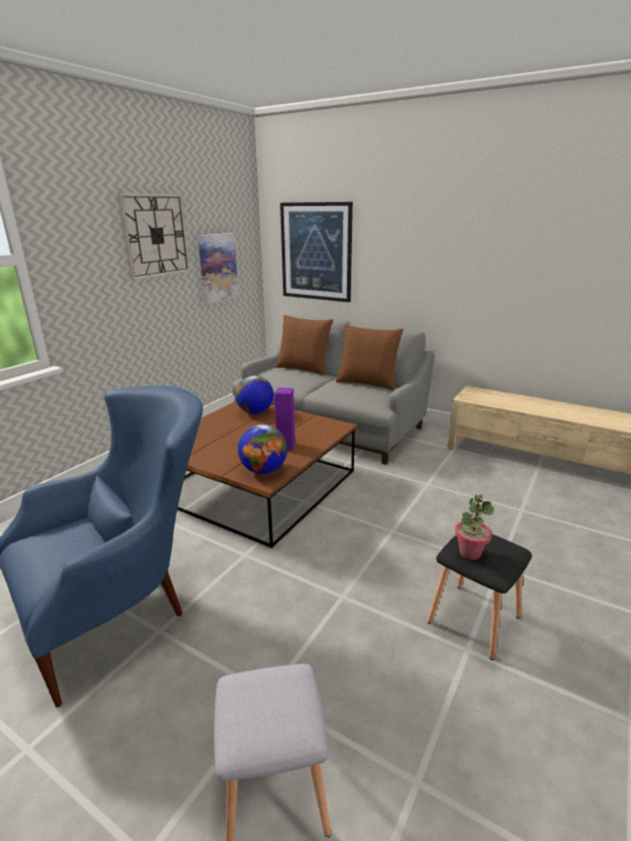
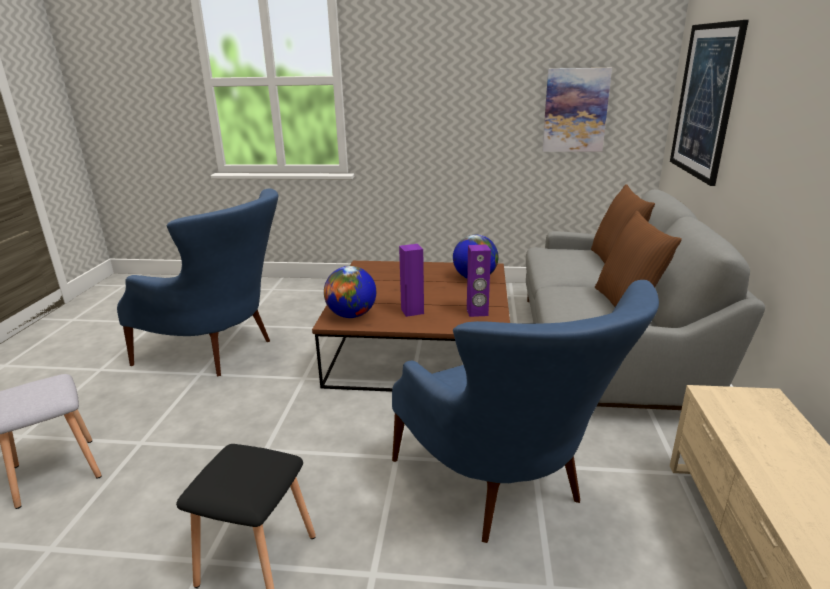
camera: 65 degrees right, 0 degrees up
(156, 235) = (484, 66): wall clock -> none
(313, 425) = (477, 312): none -> purple speaker
(445, 499) = (507, 490): none -> blue armchair
(470, 552) = (228, 460): potted plant -> none

